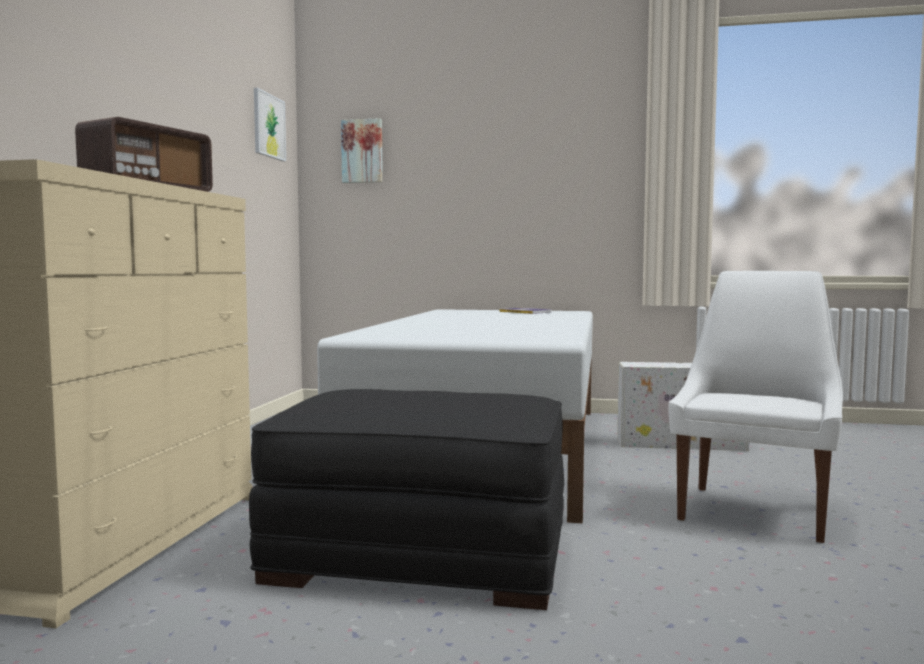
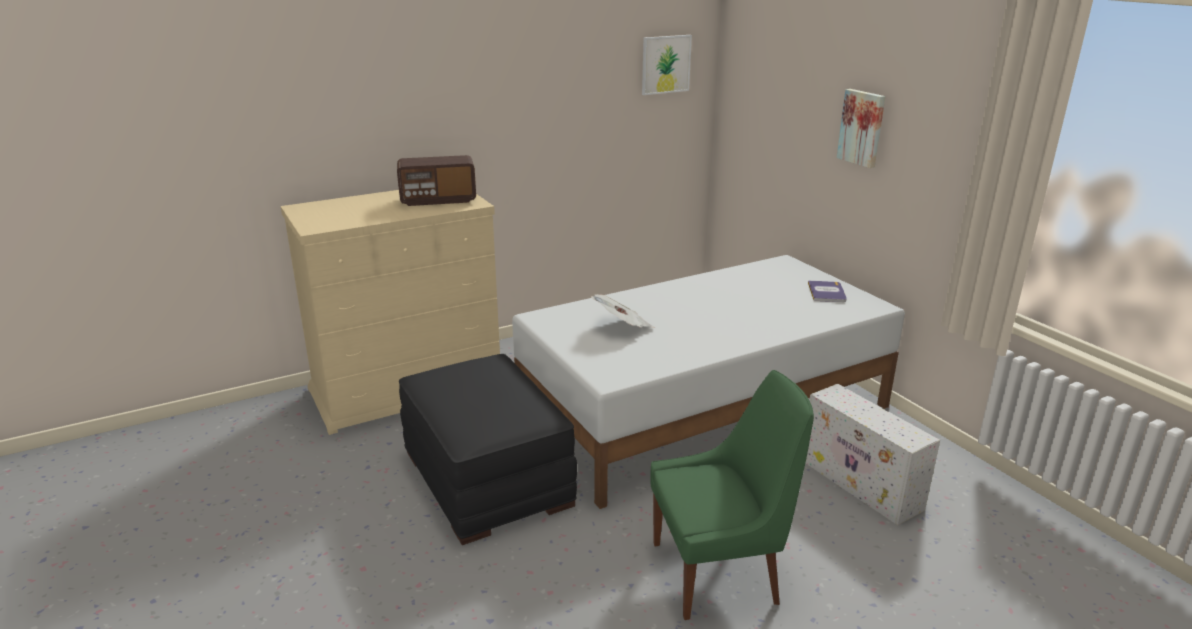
camera: 50 degrees right, 20 degrees up
(362, 151) = (757, 84): picture -> picture (862, 127)
(454, 330) = (623, 327): none -> newspaper
(755, 511) = (719, 572): white chair -> green chair

